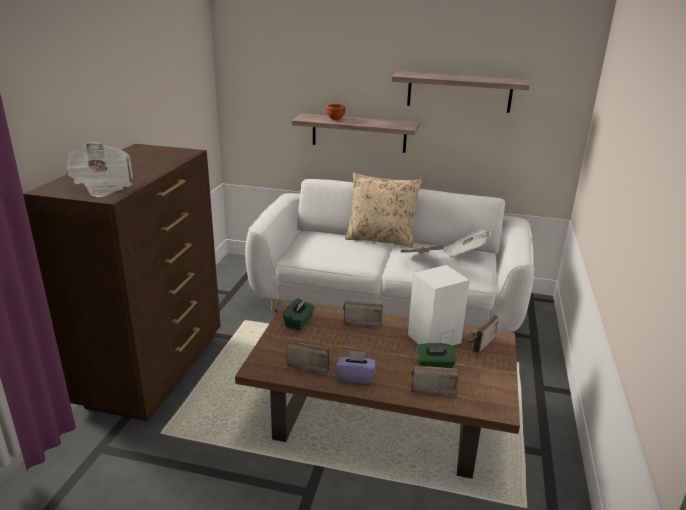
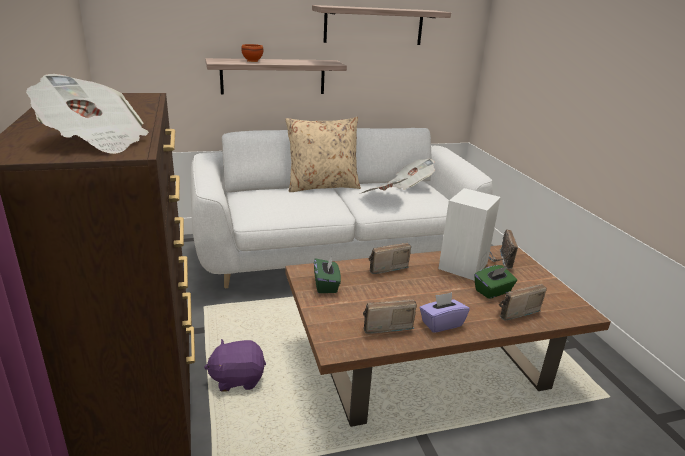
camera: 30 degrees left, 0 degrees up
(225, 378) = (237, 378): none -> purple plush toy

